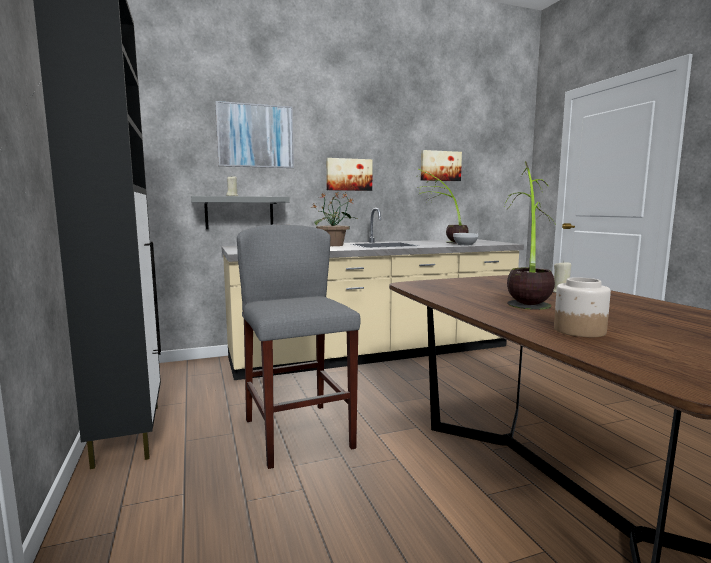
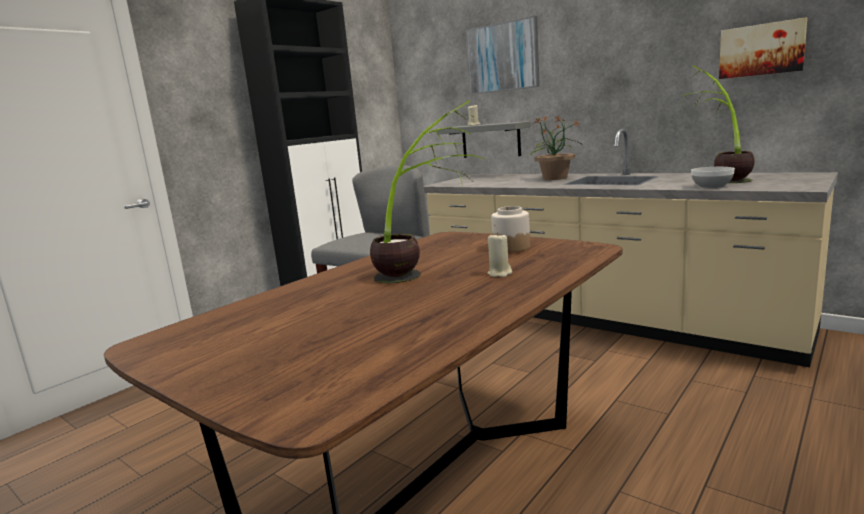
camera: 60 degrees right, 5 degrees up
(348, 174) = (605, 85): picture -> none
(578, 331) = (294, 302): jar -> jar (511, 247)

